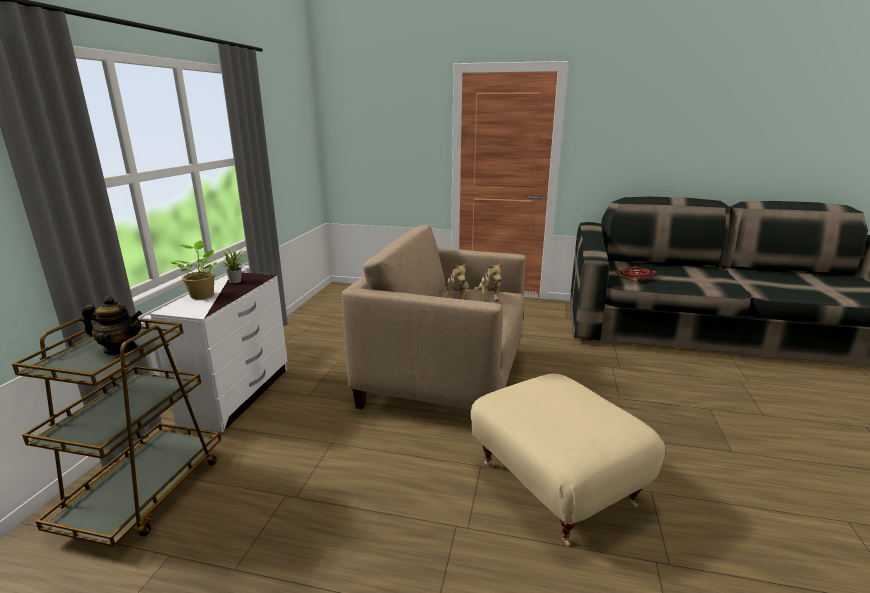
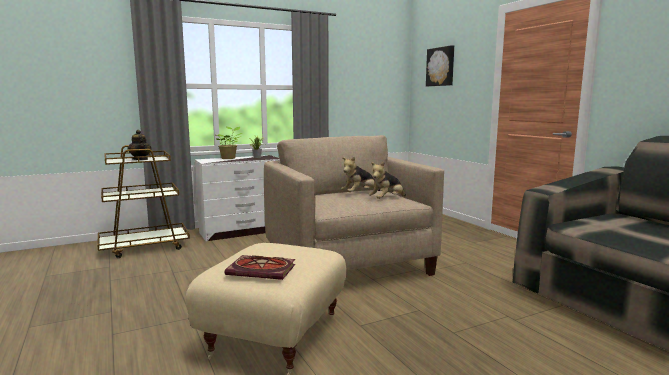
camera: 50 degrees right, 10 degrees down
(372, 122) = (441, 66): none -> picture
(636, 275) = (611, 227): book -> book (263, 270)

